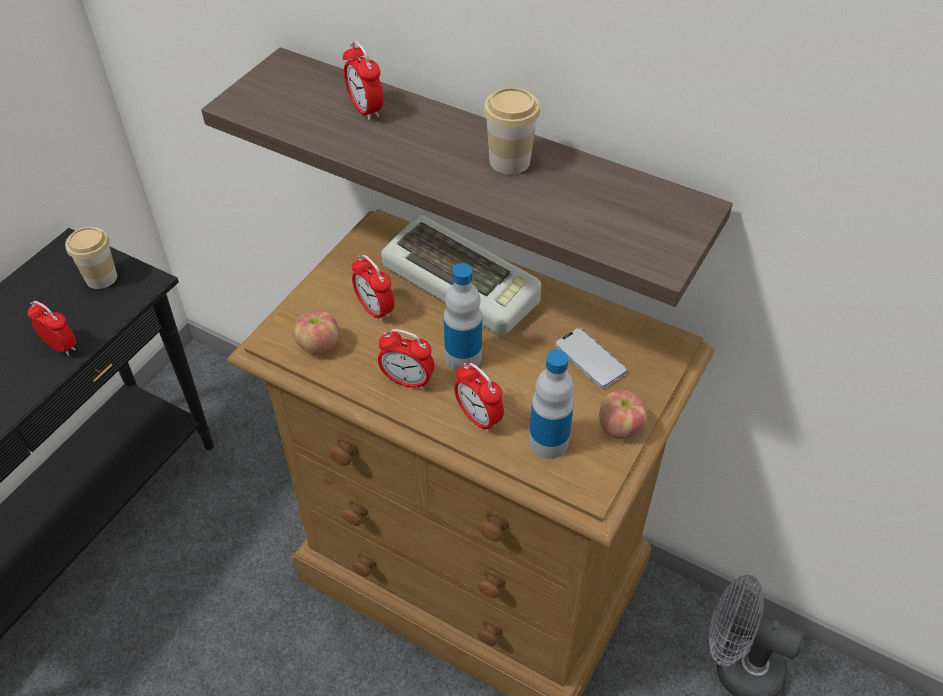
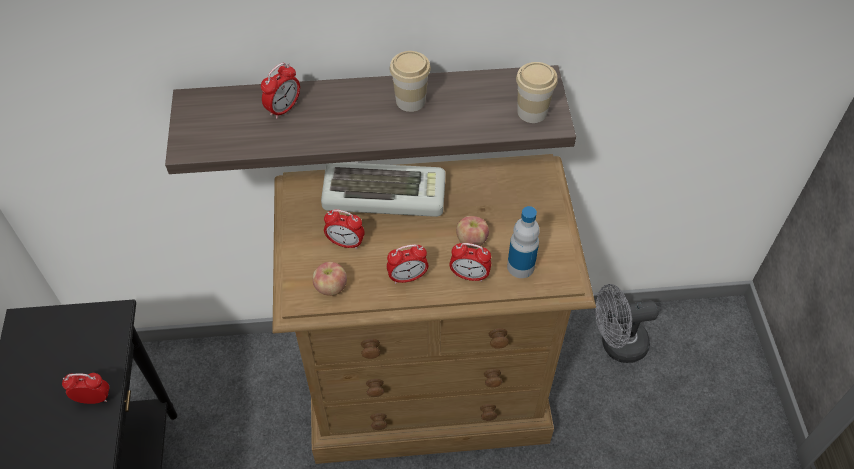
camera: 35 degrees left, 5 degrees up
(101, 278) = (75, 332): cup -> cup (532, 112)
(365, 109) = (283, 109): alarm clock -> alarm clock turned 75 degrees counterclockwise
(463, 357) = (427, 243): bottle -> none
(590, 359) = (502, 202): phone -> none
(619, 427) = (551, 235): apple -> apple (471, 240)

